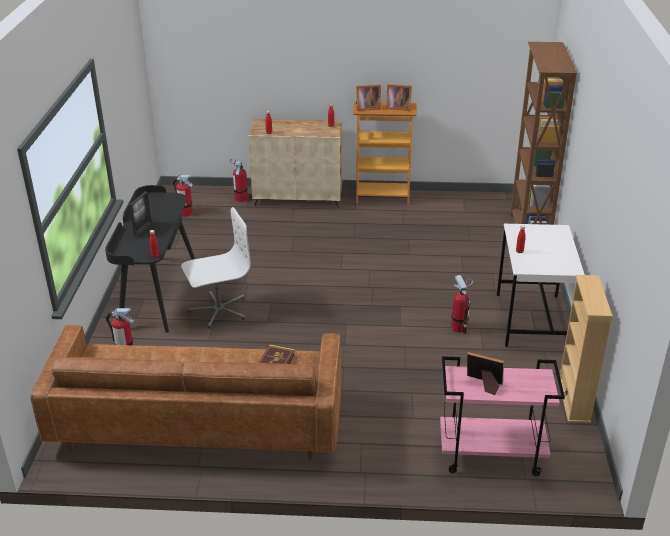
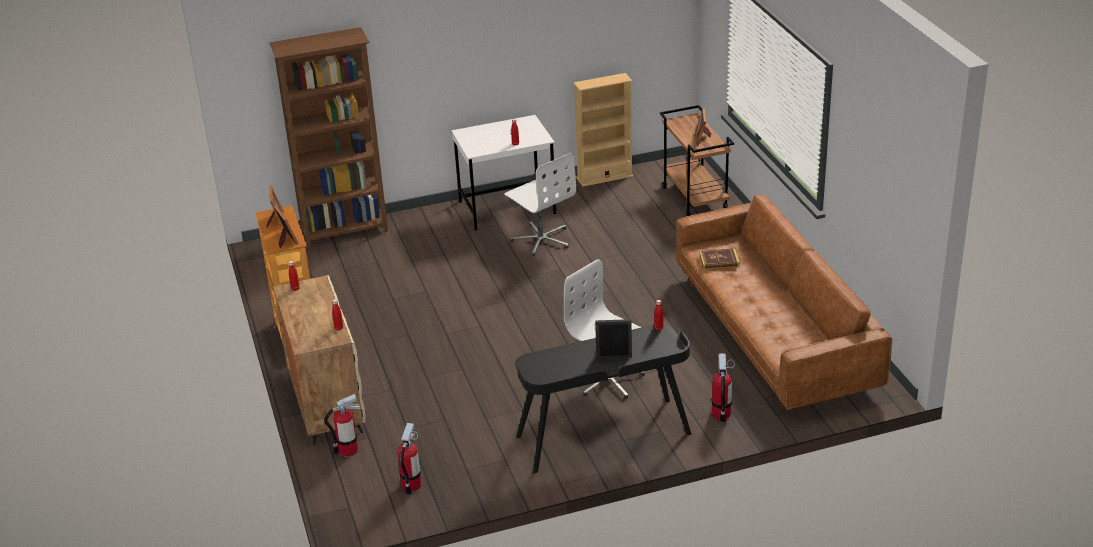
camera: 110 degrees left, 0 degrees up
(459, 327) = (541, 239): fire extinguisher -> white office chair
(490, 455) = (695, 199): pink cart -> brown cart

